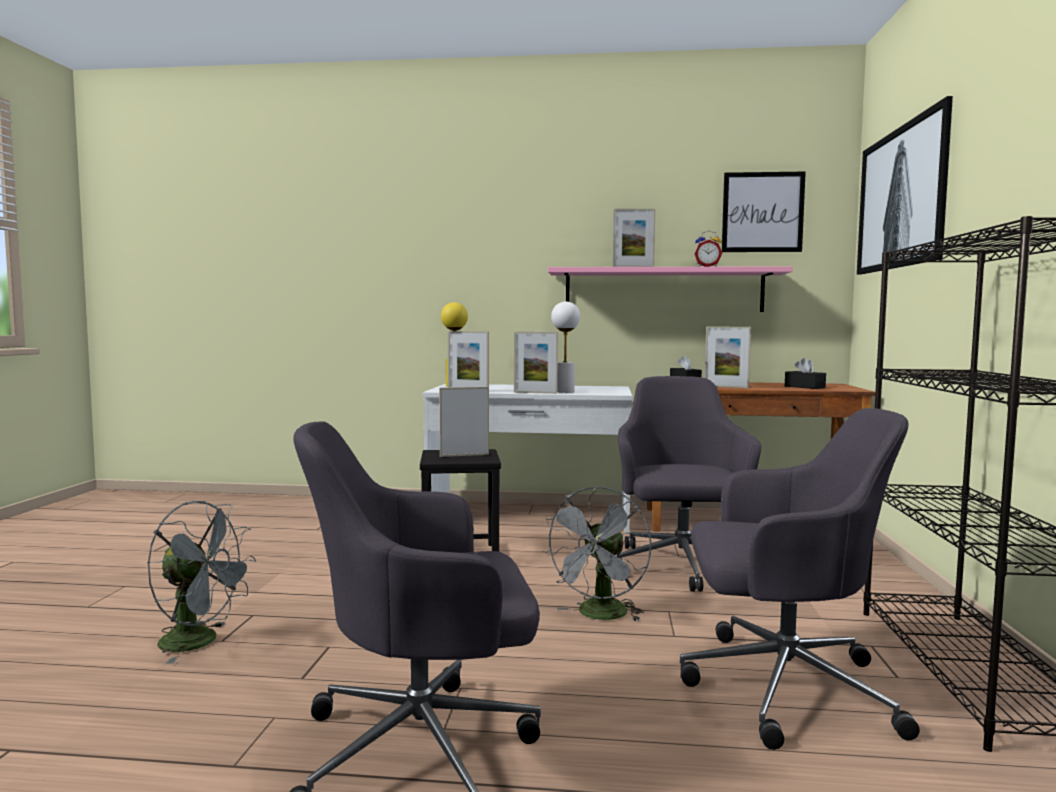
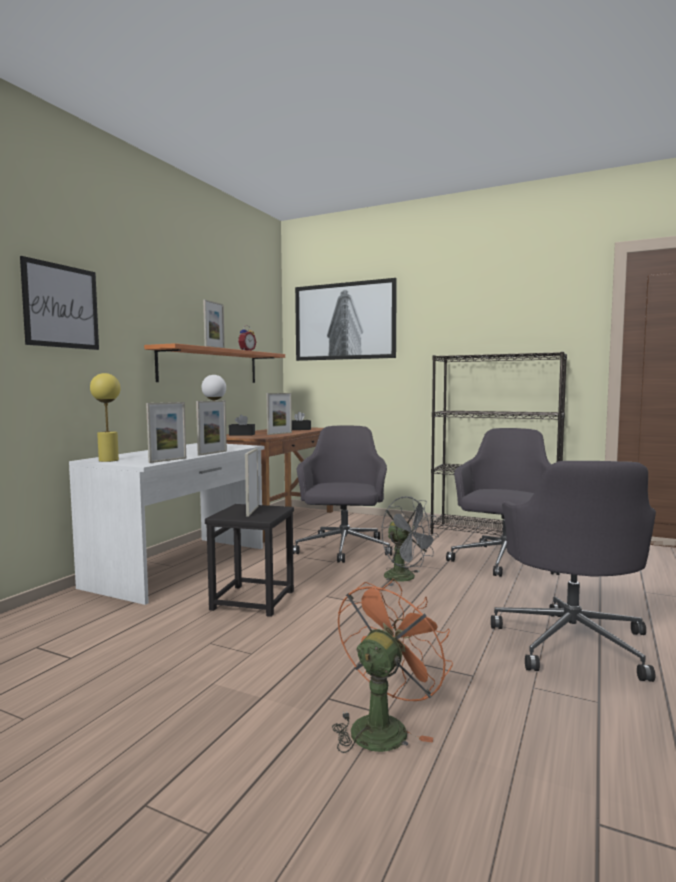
camera: 70 degrees left, 0 degrees up
(200, 642) = (383, 726): grey fan -> orange fan
(663, 290) = (210, 366): pink shelf -> orange shelf
(680, 568) = (343, 549): grey office chair -> grey office chair turned 75 degrees clockwise
(762, 212) = (251, 315): picture -> picture (61, 306)

